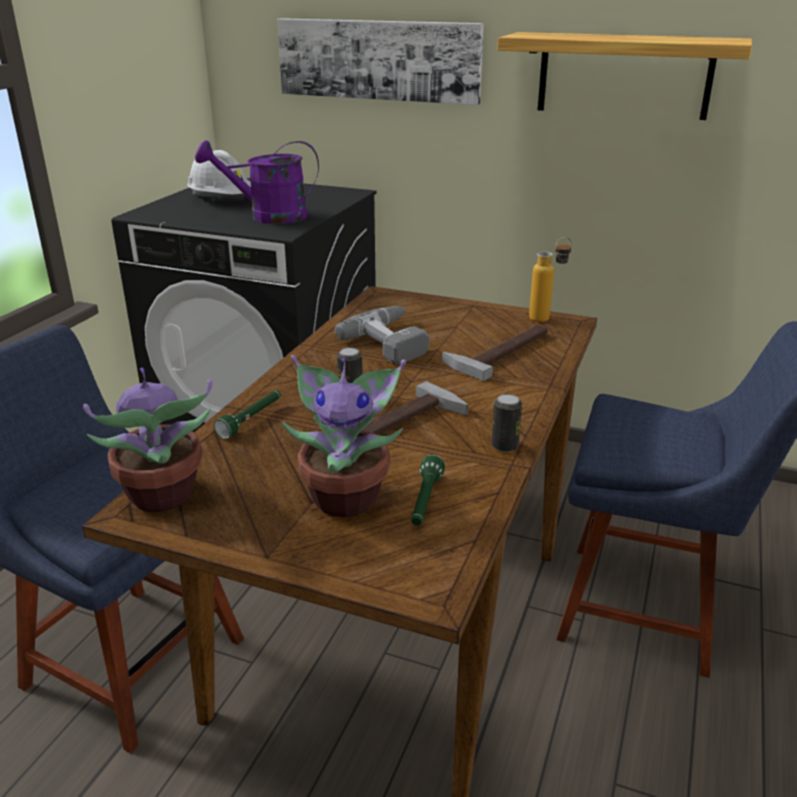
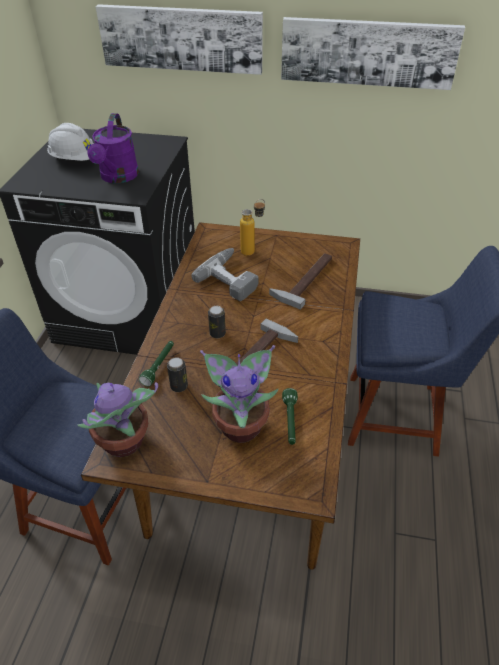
camera: 10 degrees left, 15 degrees up
(267, 216) = (118, 177): purple watering can -> purple watering can turned 75 degrees counterclockwise
(504, 446) = (327, 366): can -> can (179, 386)
(547, 318) = (327, 242): bottle -> bottle (252, 250)
(624, 75) = (368, 52): shelf -> picture

